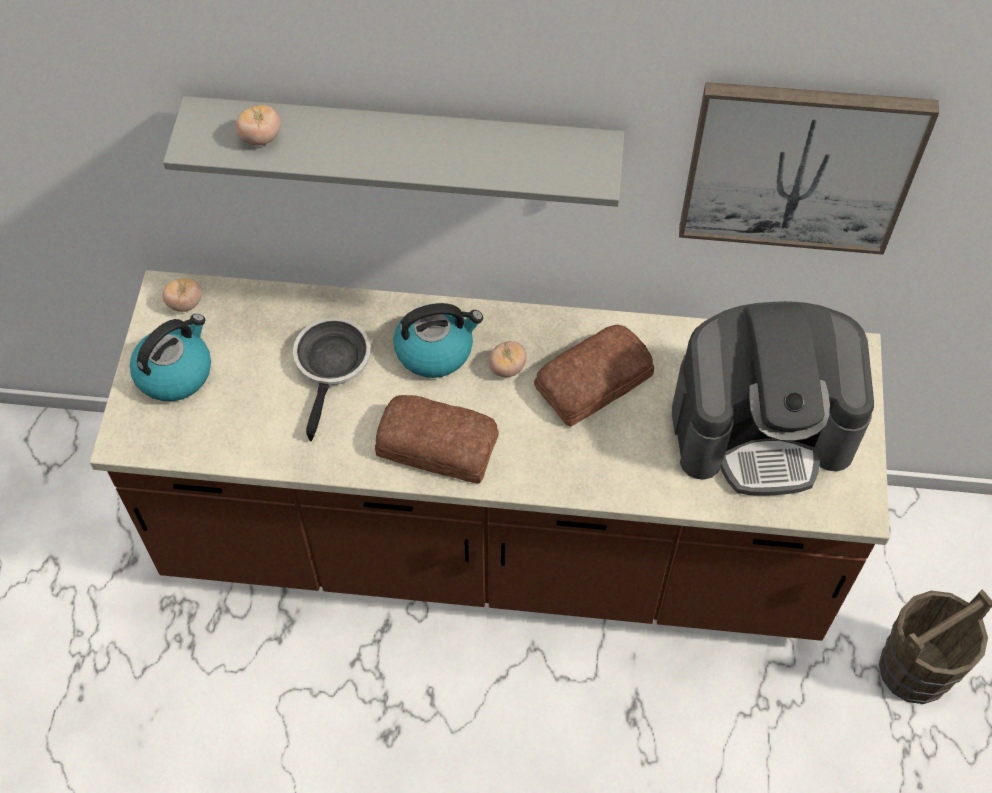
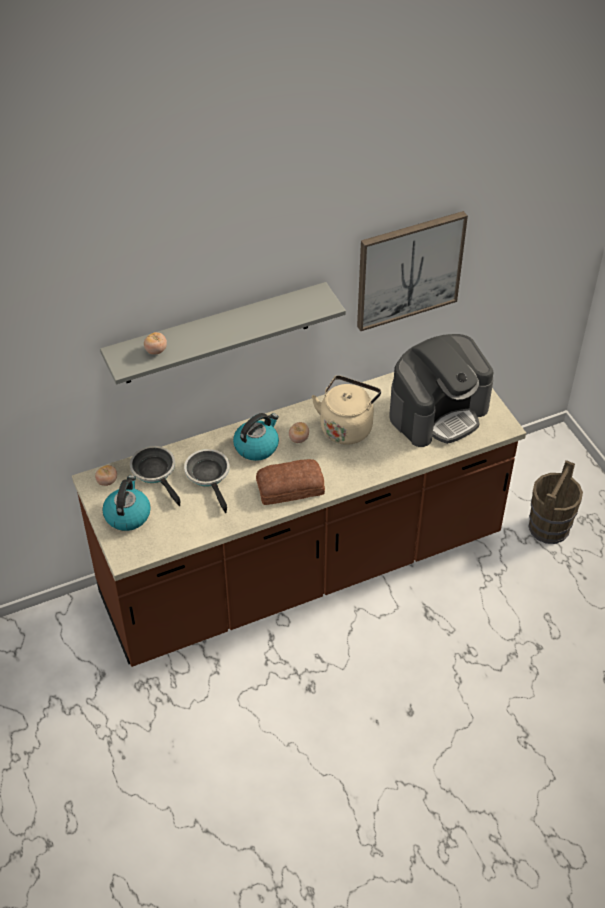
camera: 30 degrees left, 10 degrees down
(261, 322) = (156, 472): none -> frying pan
(596, 382) = (347, 426): bread -> beige kettle

